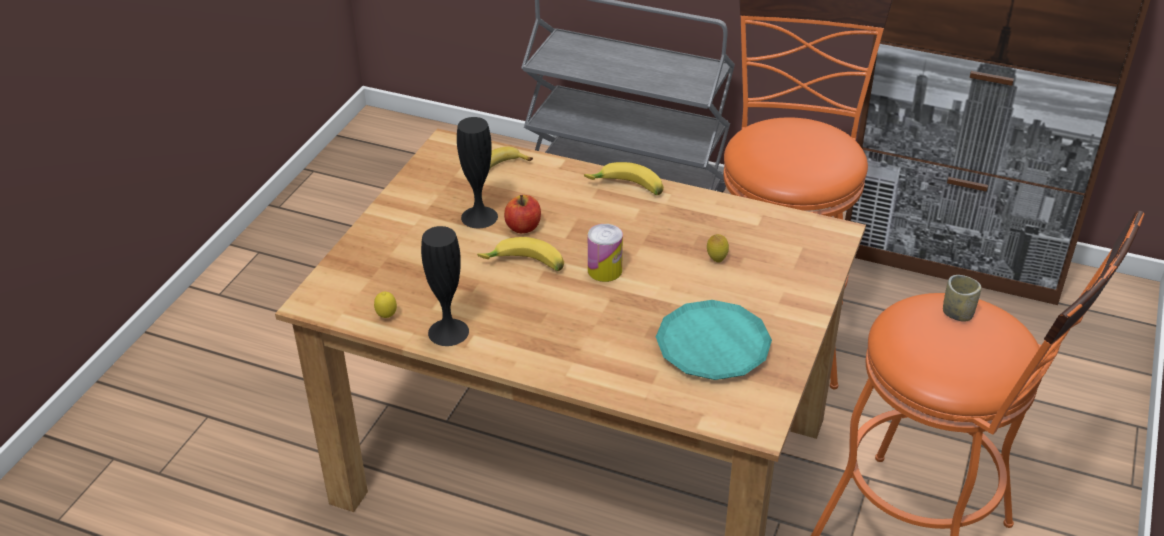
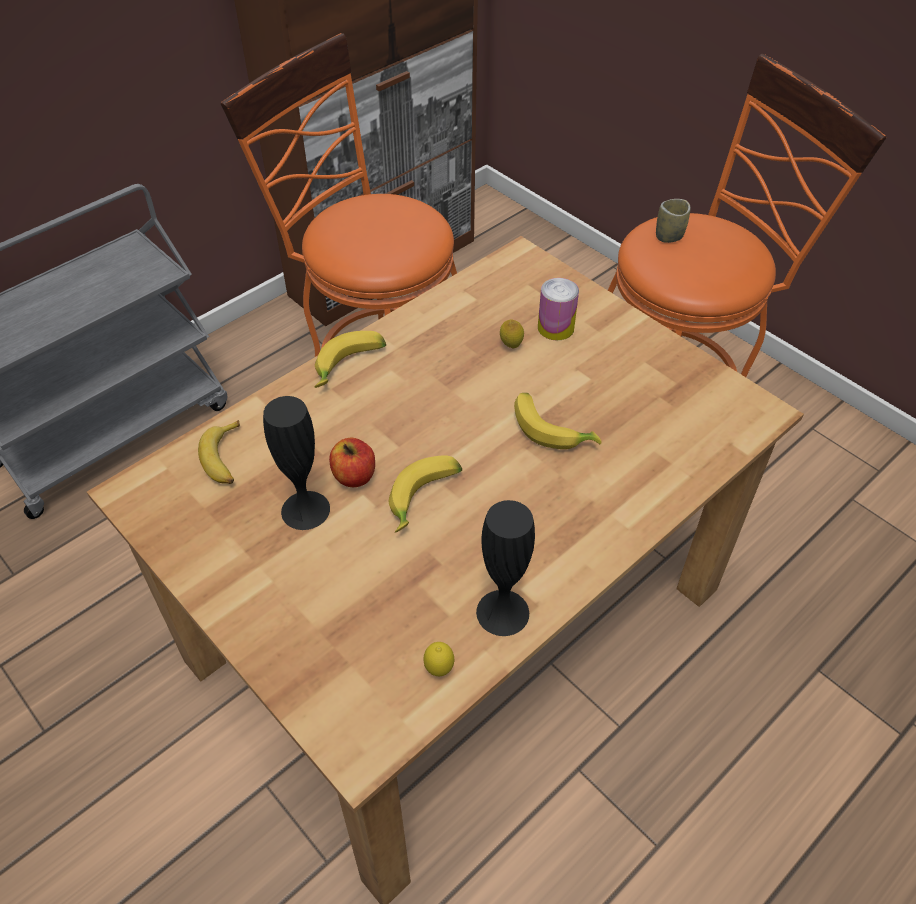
camera: 65 degrees left, 10 degrees up
(604, 270) = (476, 434): can -> can (555, 328)
(641, 307) = (552, 428): none -> banana
(713, 346) = (638, 398): turquoise plate -> none

